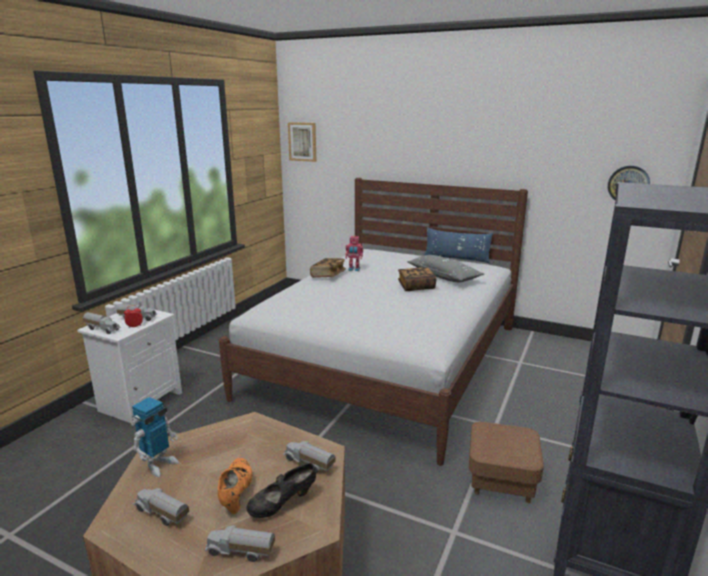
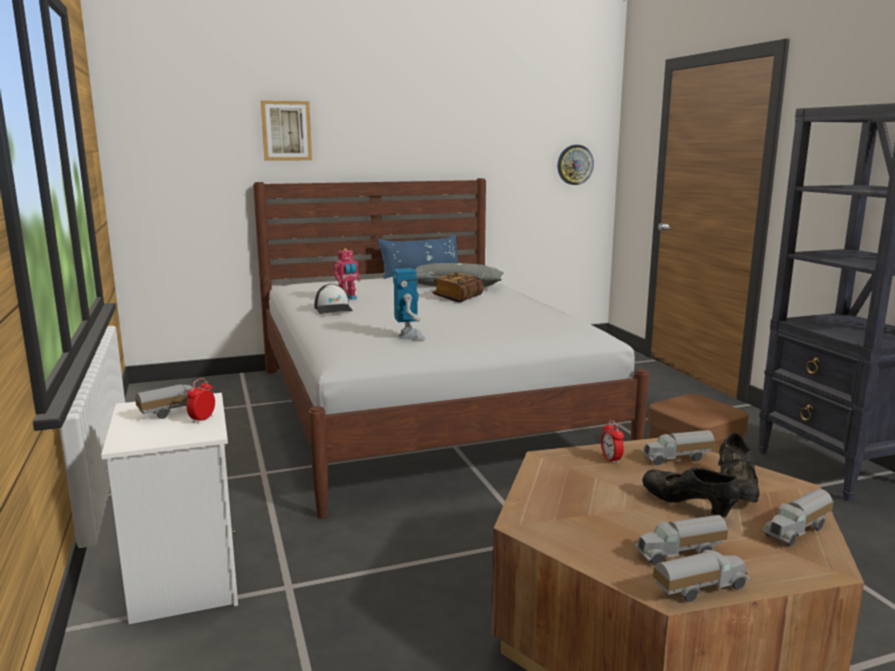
camera: 45 degrees left, 5 degrees down
(102, 329) = (154, 438): toy truck -> toy truck (699, 588)
(159, 464) = (565, 529): toy robot -> toy robot (409, 336)
(236, 493) = (687, 505): orange shoe -> black shoe
(276, 441) = (611, 459): none -> alarm clock
(302, 141) = (146, 131): picture -> picture (286, 131)
(328, 275) = (334, 309): book -> cap

